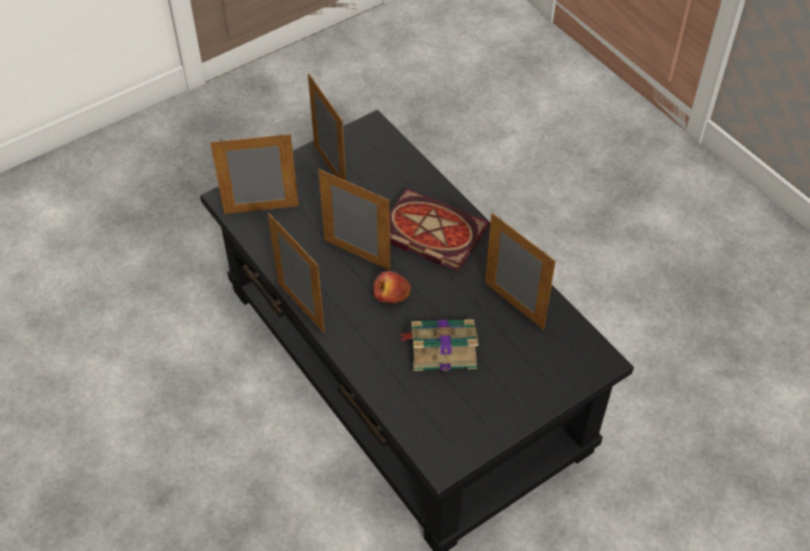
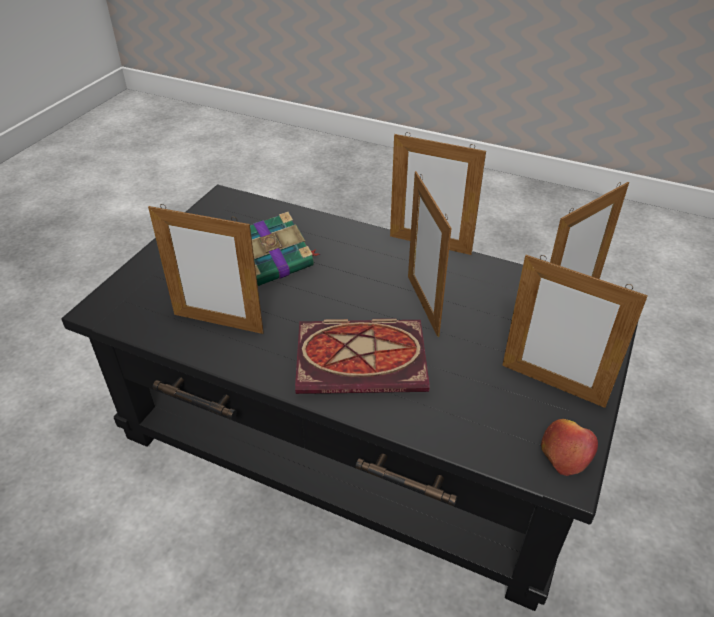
camera: 150 degrees right, 10 degrees down
(357, 254) = (423, 305): picture frame -> picture frame turned 75 degrees clockwise
(391, 294) = (355, 285): apple -> apple (566, 452)

